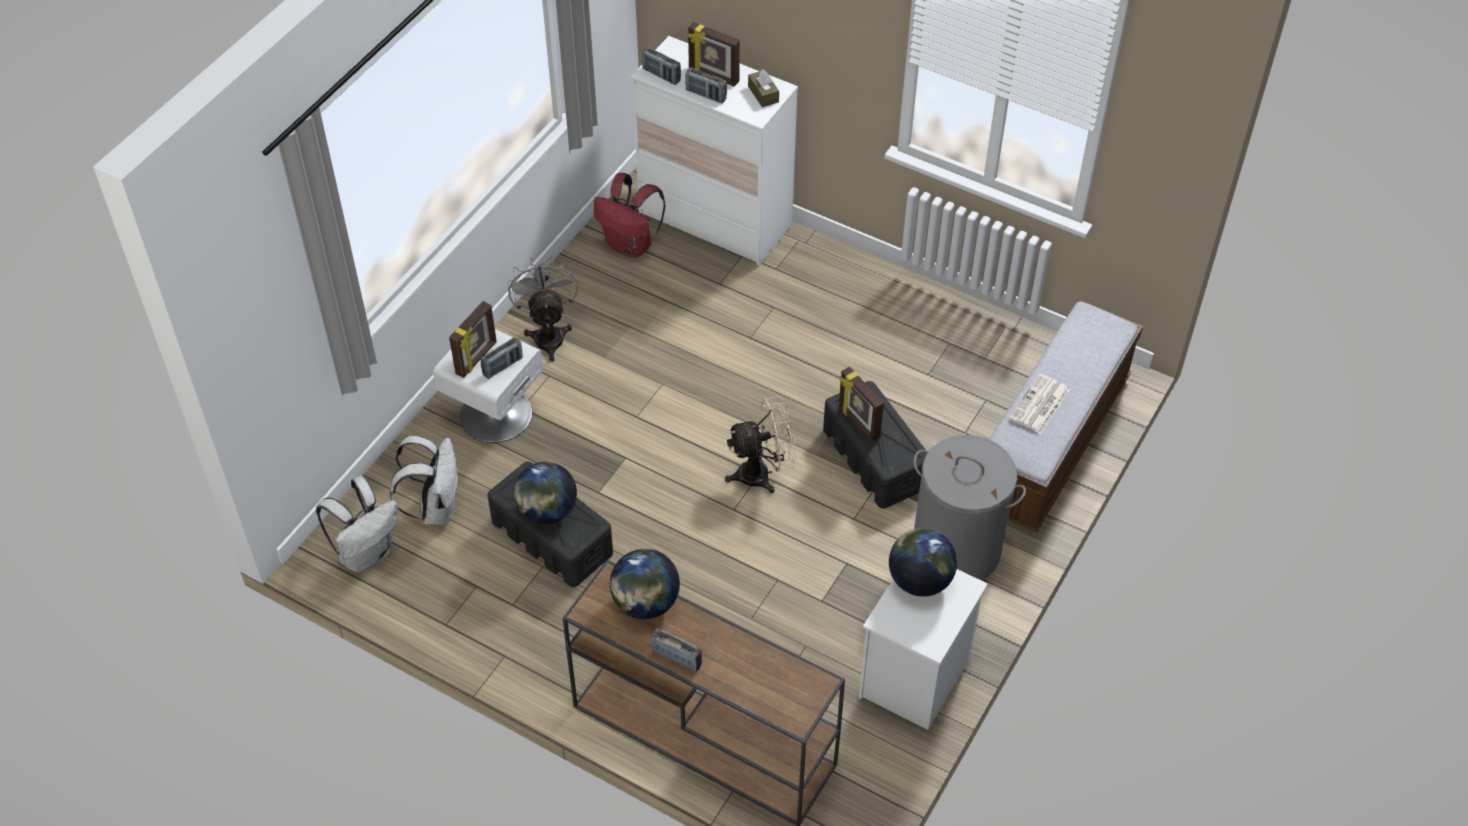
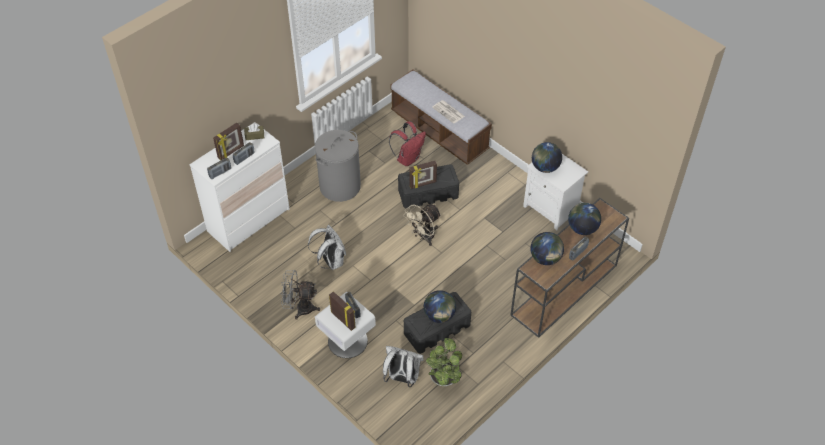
camera: 75 degrees left, 0 degrees up
(367, 553) = (422, 414): white backpack -> white backpack (331, 261)
(450, 569) = (444, 377): none -> potted plant
(631, 245) = (251, 260): red backpack -> red backpack (408, 158)
(745, 657) = (582, 228): none -> globe
(762, 474) = (423, 237): beige fan -> beige fan turned 135 degrees counterclockwise
(956, 549) = (487, 178): grey laundry basket -> grey laundry basket (340, 186)

